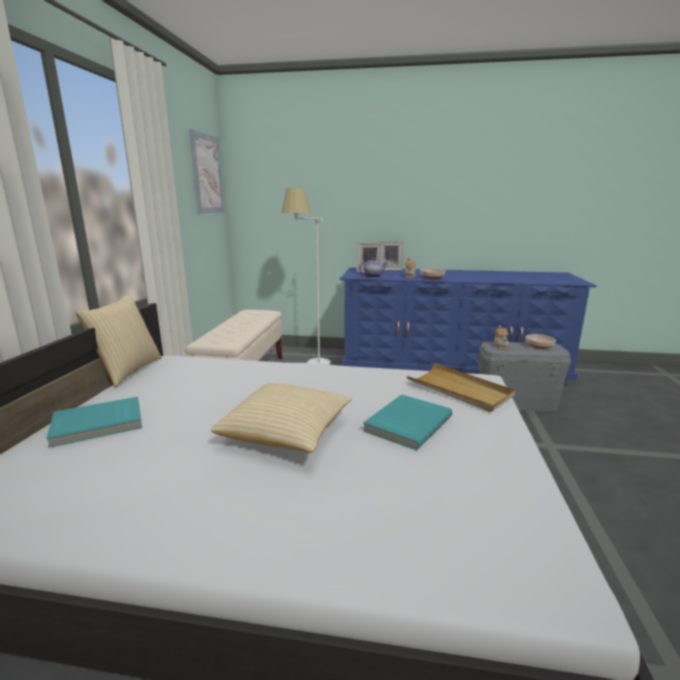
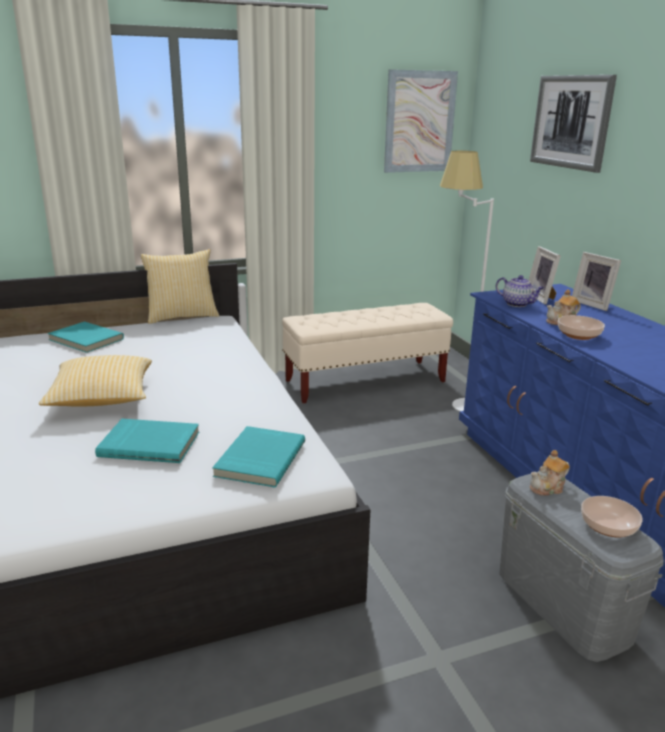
camera: 60 degrees right, 5 degrees up
(332, 170) = (571, 122): none -> picture
(459, 390) = (259, 459): beige tray -> turquoise book

